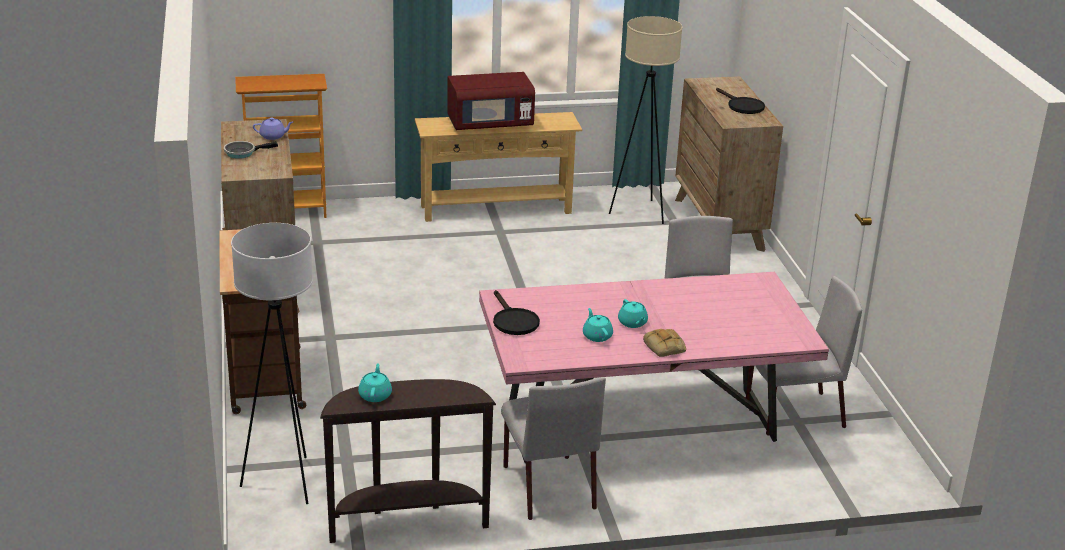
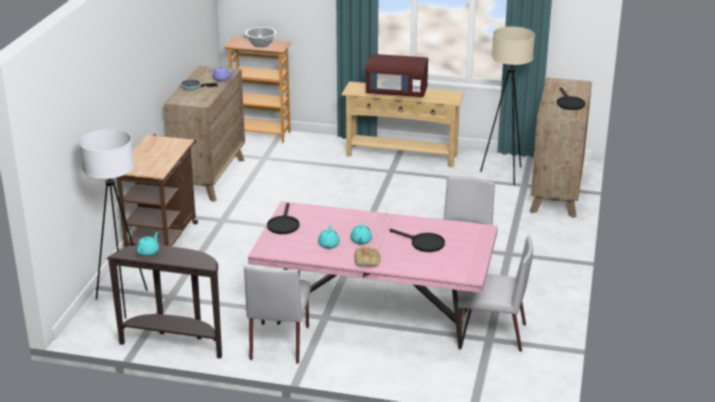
camera: 25 degrees right, 0 degrees up
(286, 81) = (261, 44): none -> cooking pot
(710, 311) = (423, 243): none -> black frying pan

